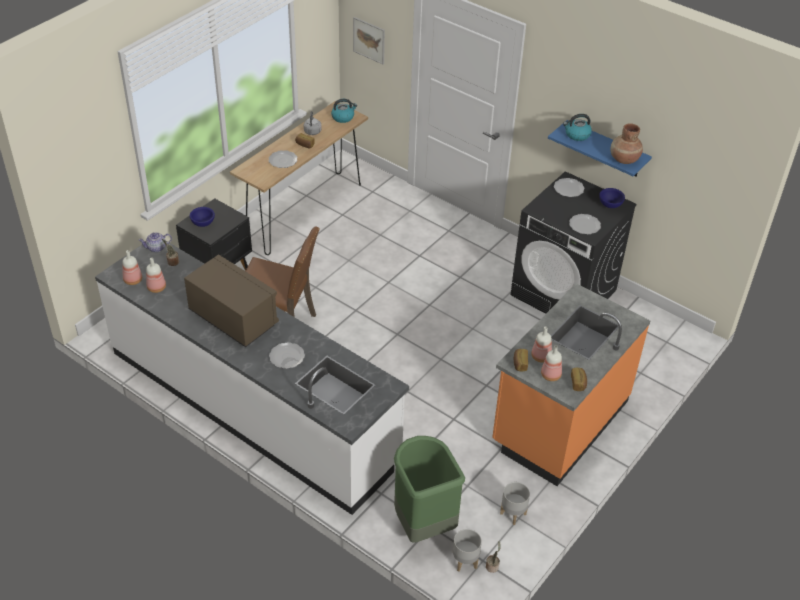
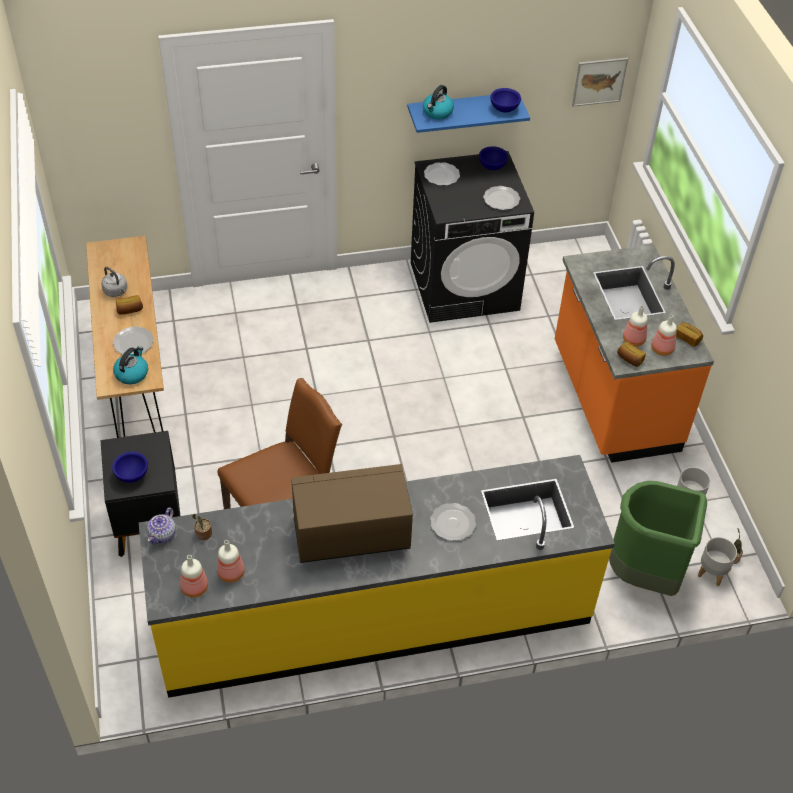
camera: 50 degrees left, 5 degrees up
(253, 405) = (374, 614): white counter -> yellow counter
(343, 117) = (122, 253): kettle -> kettle (132, 373)
(369, 40) = (97, 144): picture -> picture (599, 81)
(624, 159) = (504, 109): brown vase -> blue bowl

